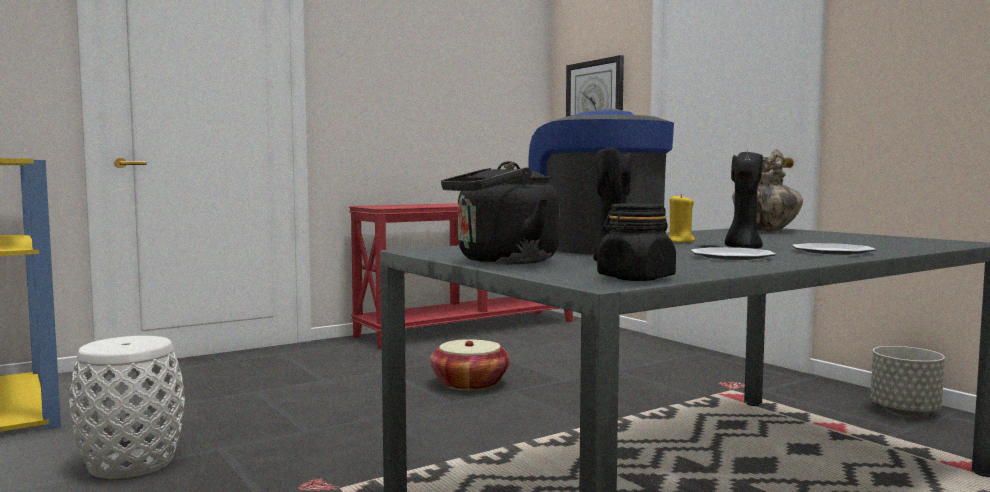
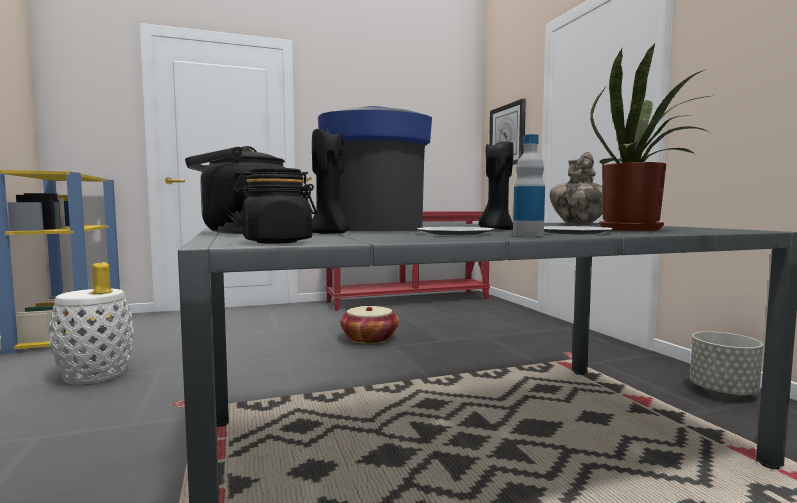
camera: 15 degrees right, 0 degrees up
(679, 241) = (465, 226): yellow candle -> yellow candle (102, 292)
(811, 258) = (528, 235): none -> bottle
(867, 243) = (638, 229): none -> potted plant

